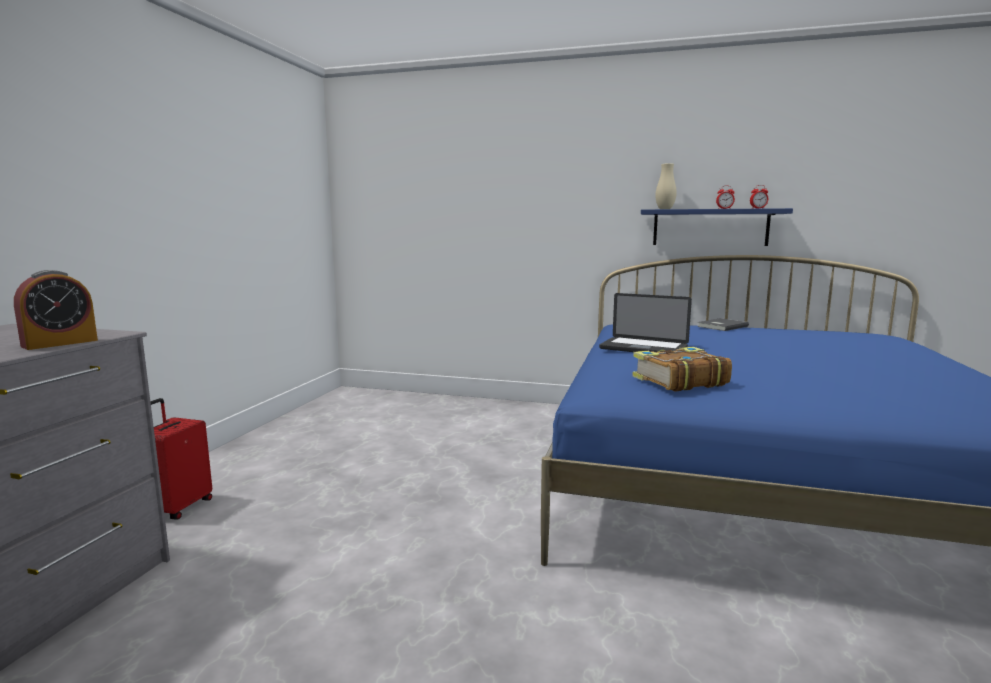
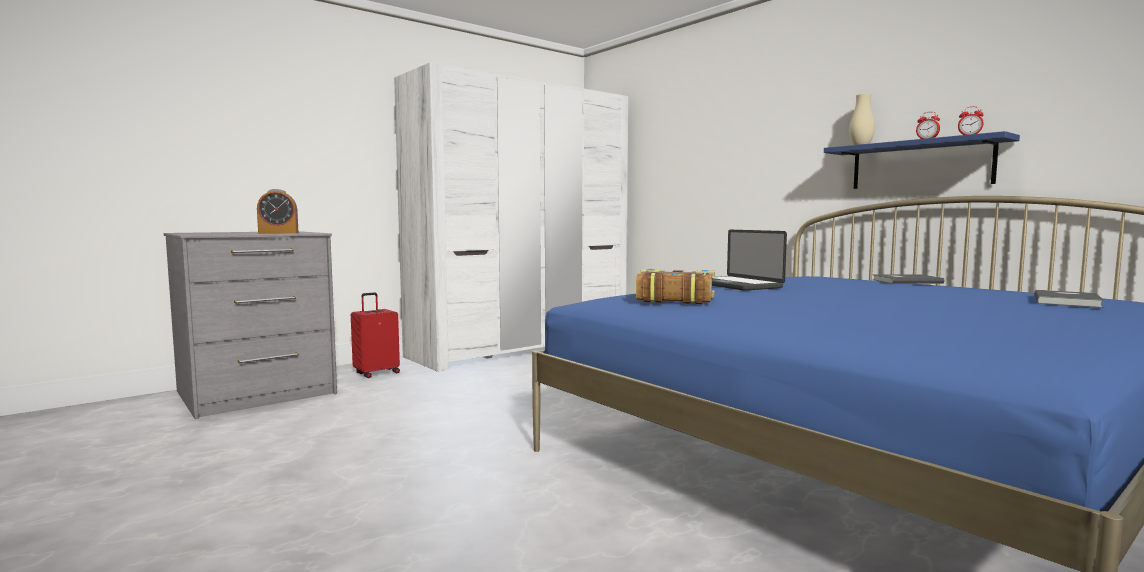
camera: 35 degrees right, 5 degrees down
(313, 424) = (522, 347): none -> white wardrobe
(869, 341) = (1068, 301): none -> grey book

